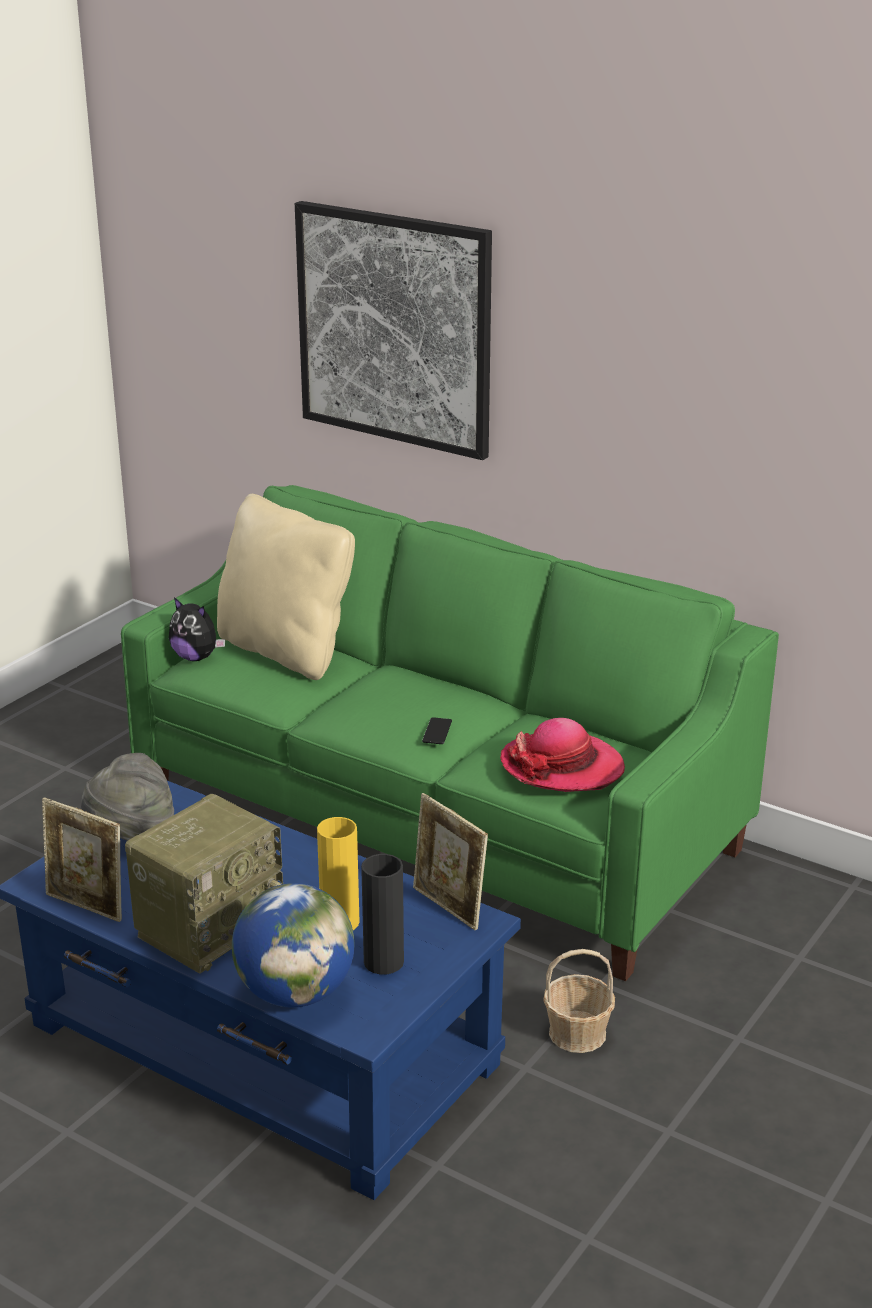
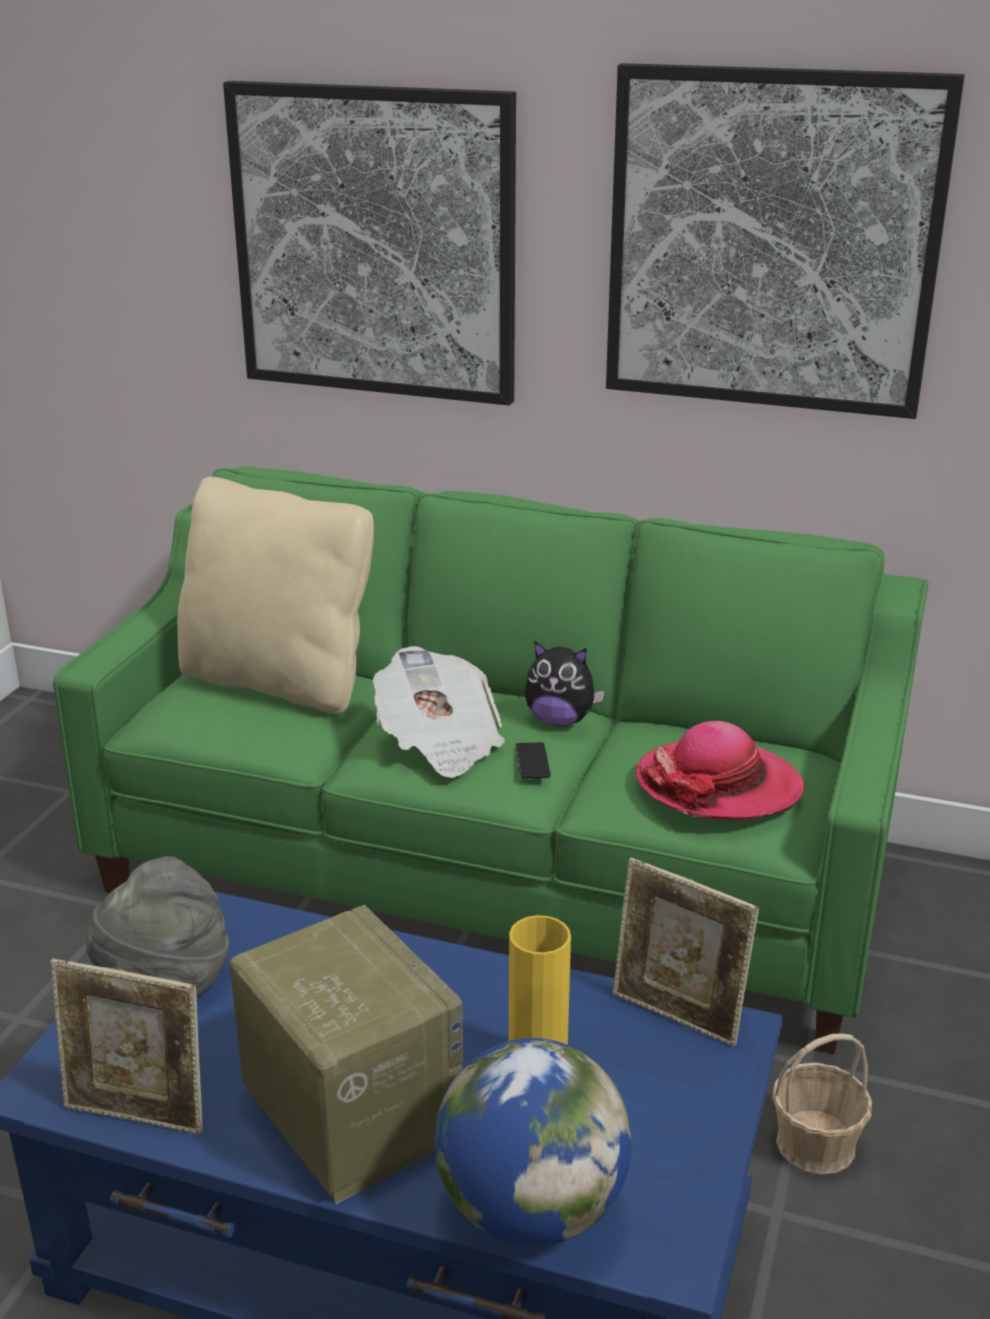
camera: 15 degrees left, 0 degrees up
(196, 657) = (160, 704): plush toy -> plush toy (560, 720)
(211, 925) = (347, 1113): radio -> radio turned 60 degrees counterclockwise
(377, 709) = (439, 742): none -> newspaper
(383, 962) = (635, 1126): black vase -> none
(667, 359) = (772, 242): none -> picture

